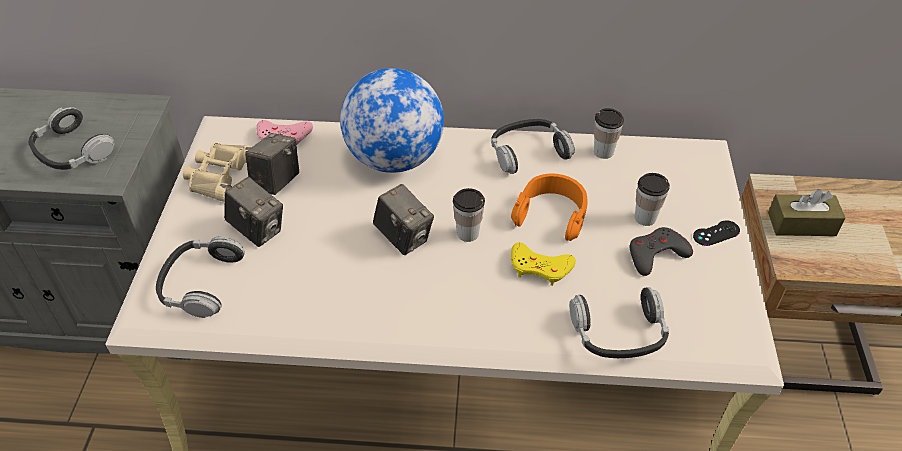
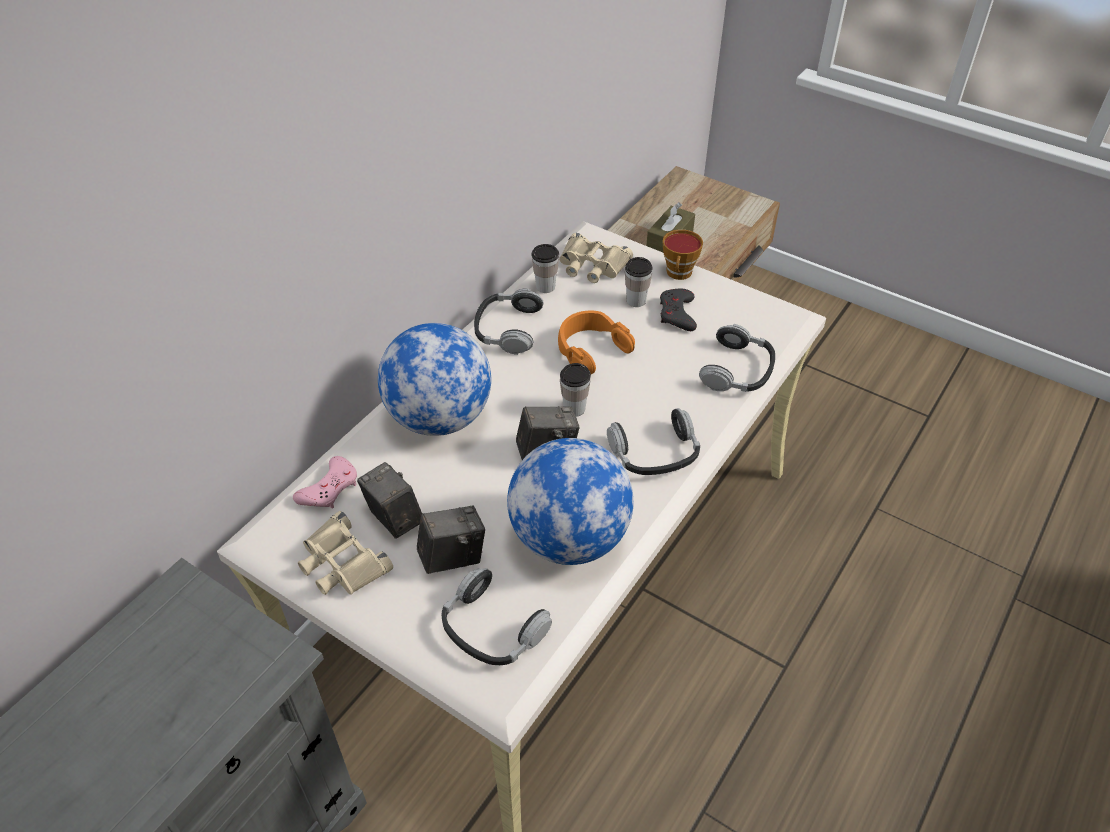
camera: 60 degrees left, 0 degrees up
(72, 151) = (195, 684): headphones -> headphones (655, 453)
(317, 292) = (570, 538): none -> globe
(540, 267) = (644, 382): yellow game controller -> none
(663, 169) = (592, 265): none -> beige binoculars
(716, 233) = (679, 274): black game controller -> cup

